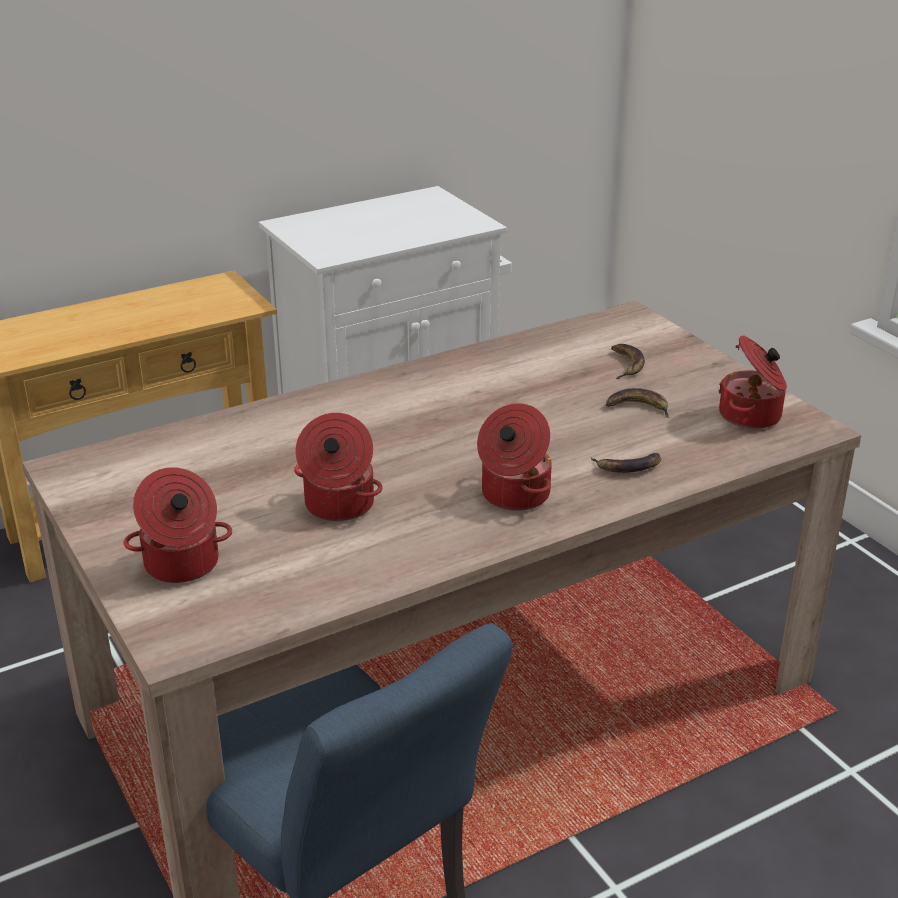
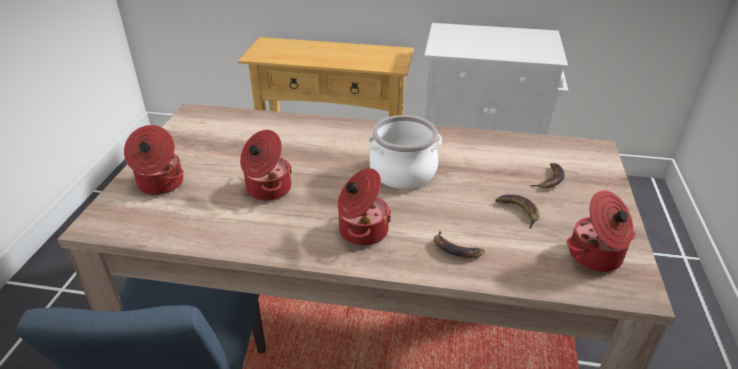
camera: 40 degrees right, 5 degrees up
(468, 419) = (403, 172): none -> cooking pot

